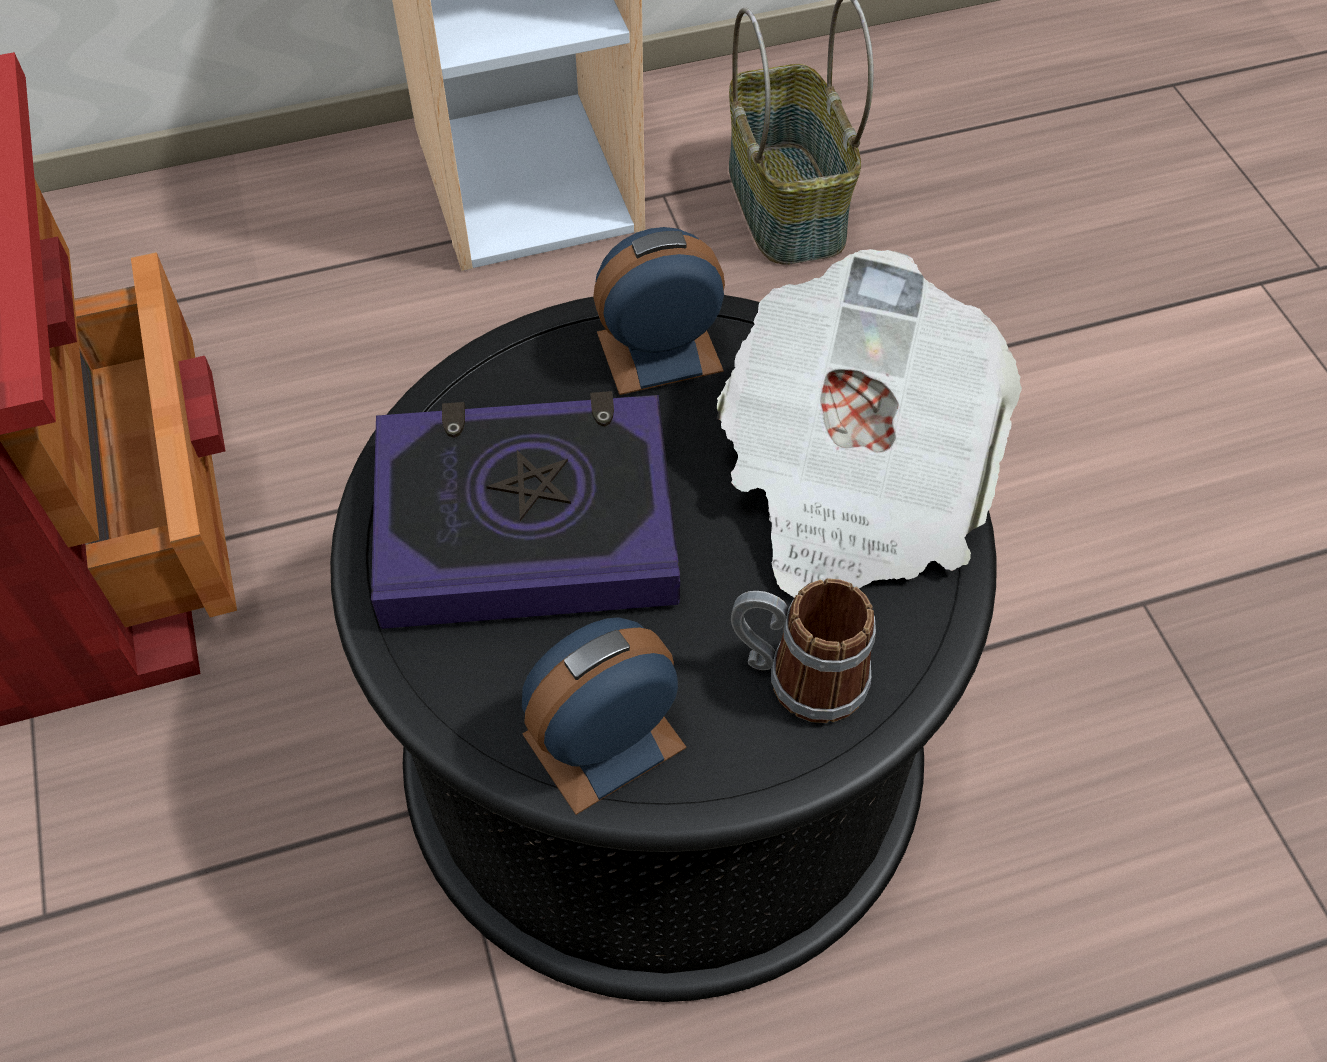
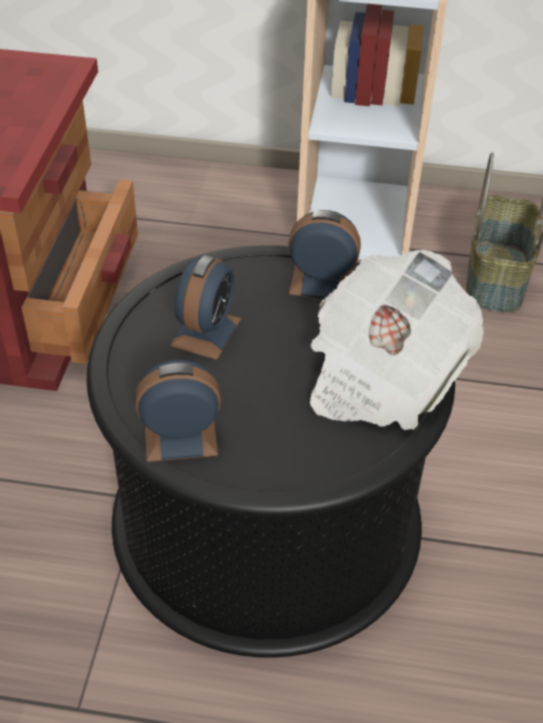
camera: 25 degrees right, 10 degrees down
(526, 522) = (206, 332): book -> alarm clock
(798, 676) = (294, 447): mug -> none

